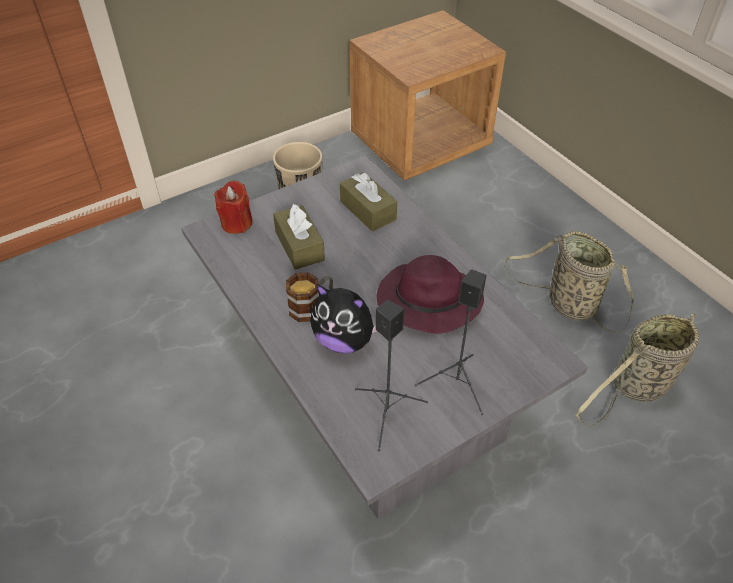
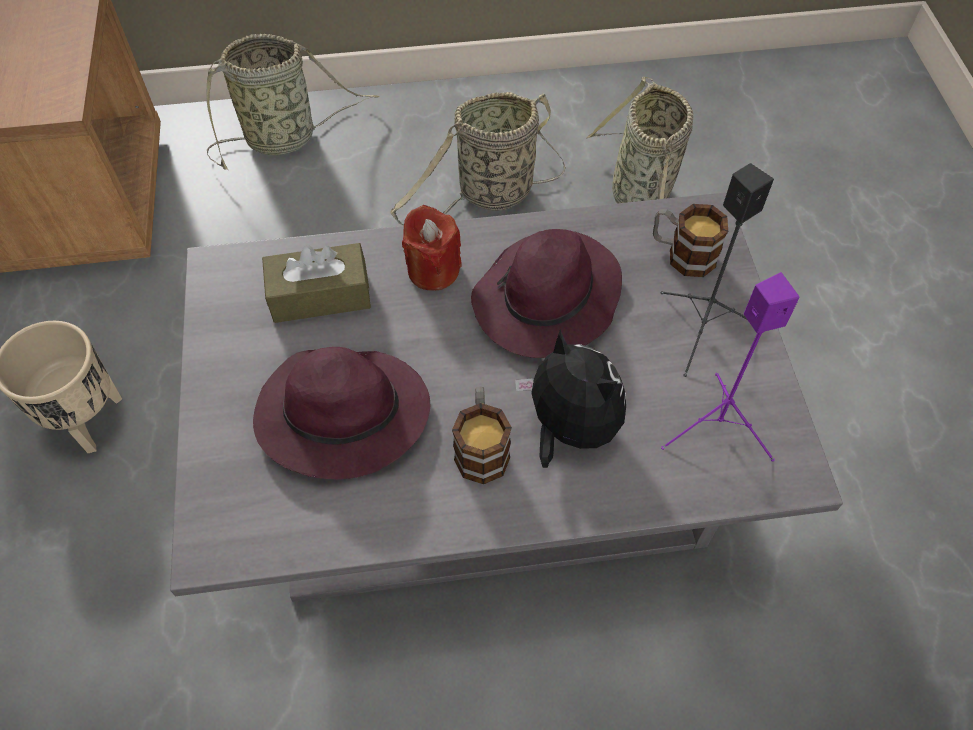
camera: 65 degrees left, 10 degrees up
(236, 223) = (223, 492): red candle -> red candle (433, 270)
(299, 246) = (340, 416): brown tissue box -> purple hat
(344, 340) = (569, 428): plush toy -> plush toy turned 90 degrees counterclockwise
(388, 412) = (716, 425): black speaker -> purple speaker
(512, 356) = (682, 254): none -> mug
(529, 196) = (286, 137): none -> basket

